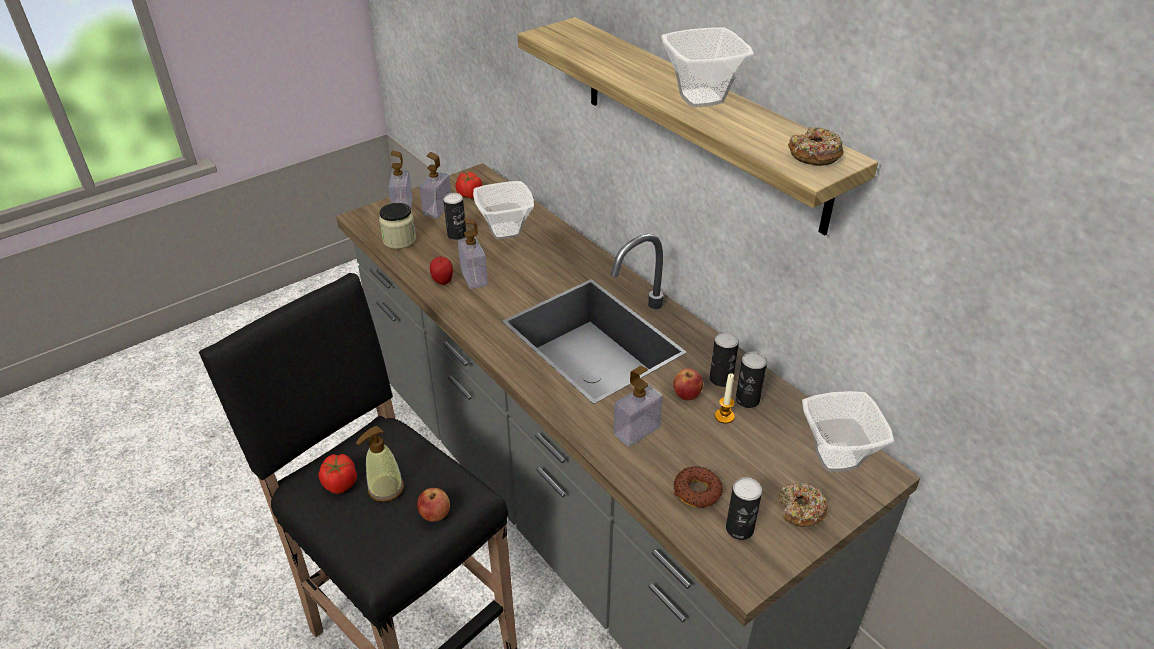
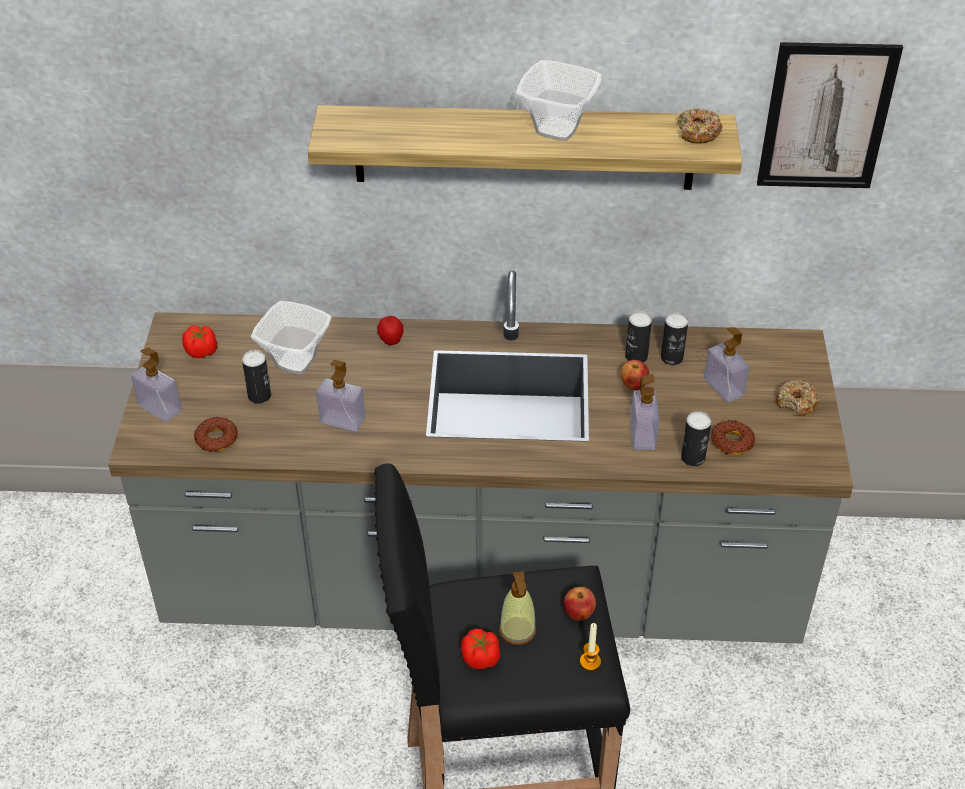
camera: 50 degrees left, 5 degrees up
(399, 240) = (216, 439): jar -> donut
(437, 209) = (197, 386): soap dispenser -> soap dispenser (723, 387)
(442, 281) = (323, 443): apple -> apple (391, 341)
(724, 416) = (675, 380): candle -> candle (590, 661)
(739, 529) = (784, 443): can -> can (693, 458)
(837, 456) = (768, 352): bowl -> none
(974, 207) = (826, 116): none -> picture

